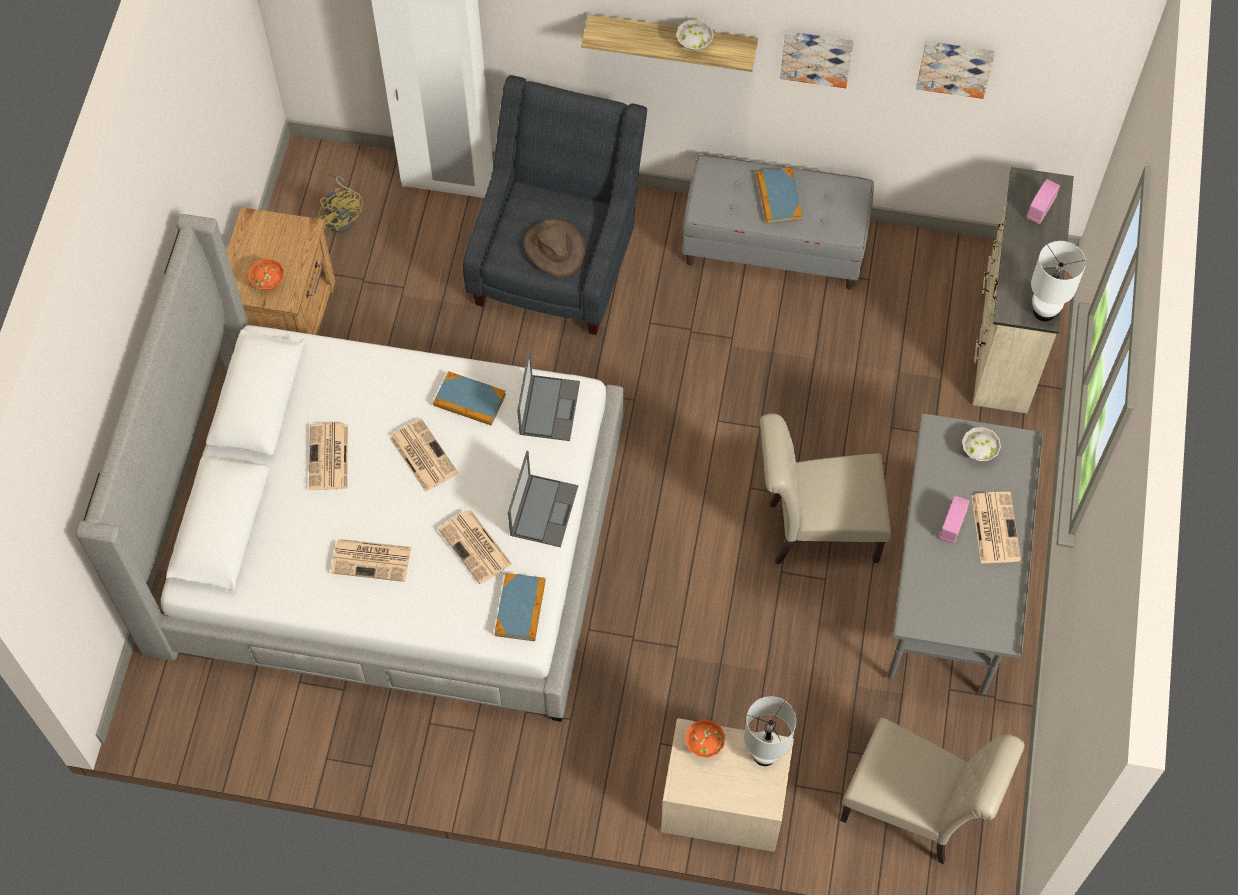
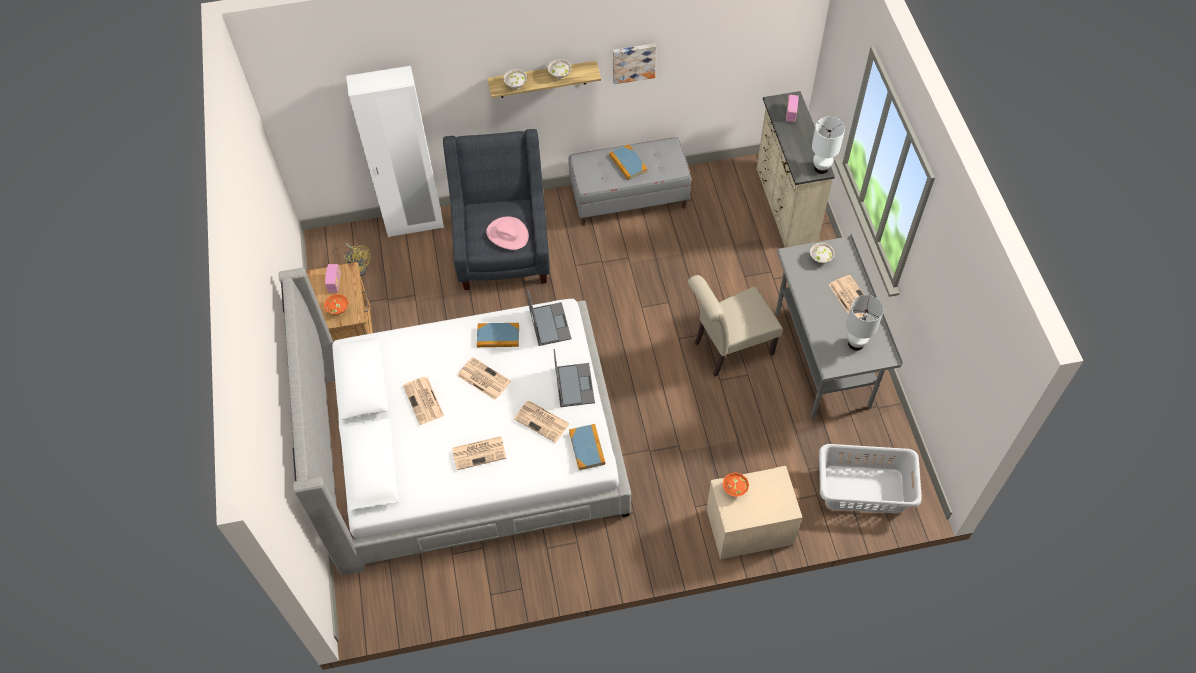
camera: 20 degrees left, 5 degrees down
(554, 248) = (507, 234): brown hat -> pink hat
(623, 41) = (516, 86): none -> white bowl
(764, 755) = (773, 482): white table lamp -> white table lamp (856, 344)
(914, 813) = (864, 490): beige chair -> grey laundry basket
(952, 525) = (826, 305): radio -> radio (334, 283)
(955, 66) = (718, 41): picture -> none

